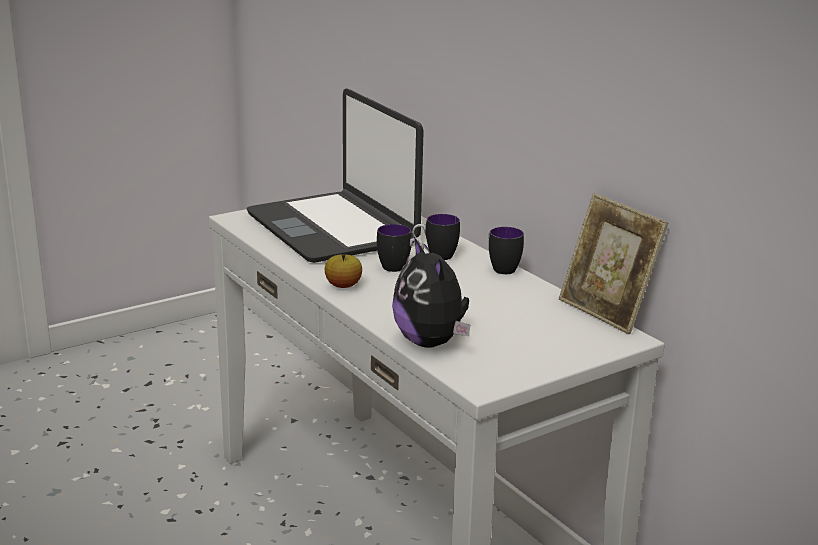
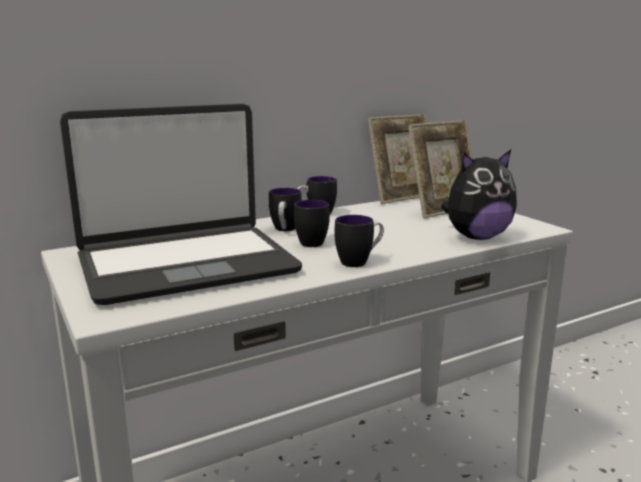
camera: 85 degrees left, 5 degrees down
(343, 286) = (359, 262): apple -> mug
(547, 333) = (442, 210): none -> picture frame

